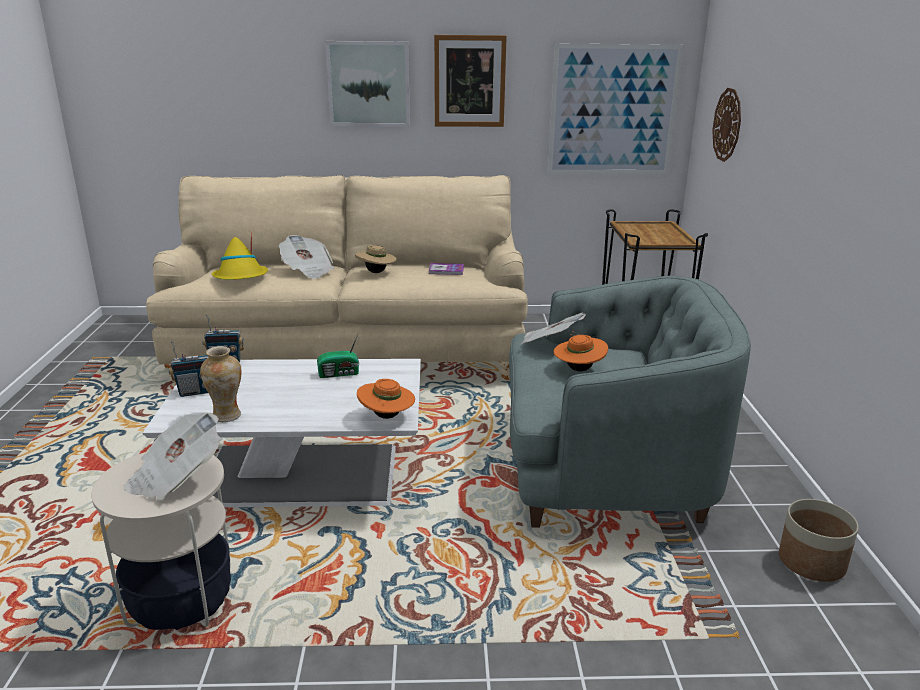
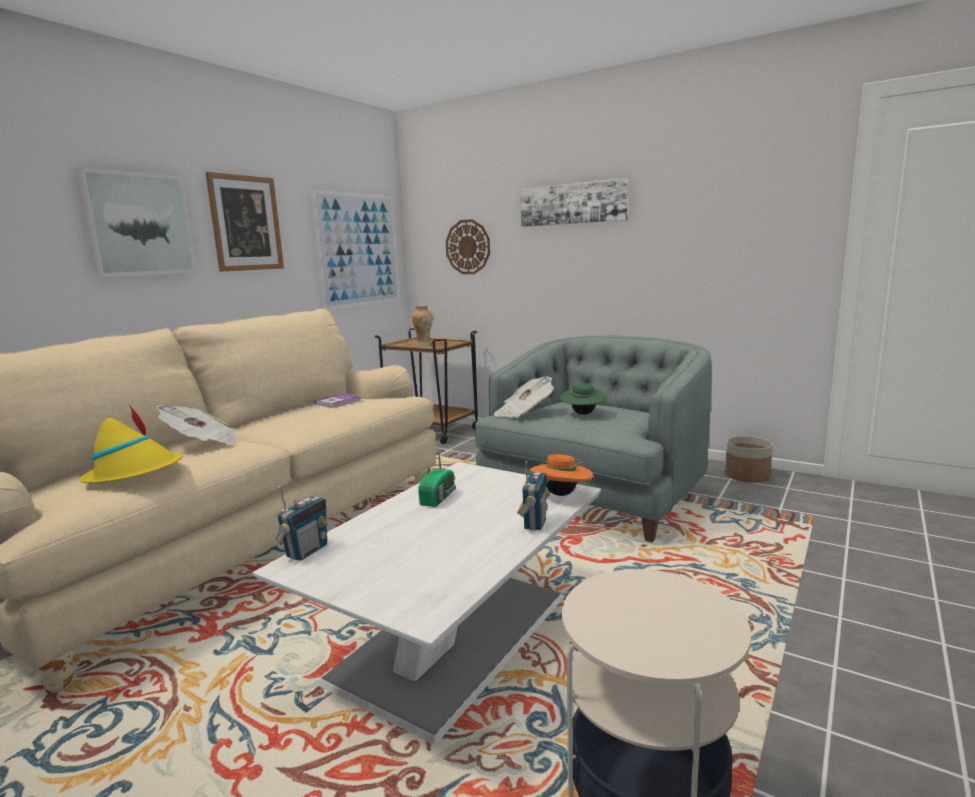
camera: 55 degrees left, 10 degrees down
(176, 478) = (656, 602): newspaper -> none
(194, 392) = (359, 584): radio -> radio (534, 522)
(226, 416) = (460, 572): vase -> vase (424, 345)
(376, 272) = (282, 421): beige hat -> none
(578, 369) = (582, 414): orange hat -> green hat
(804, 93) = (573, 203): none -> picture

